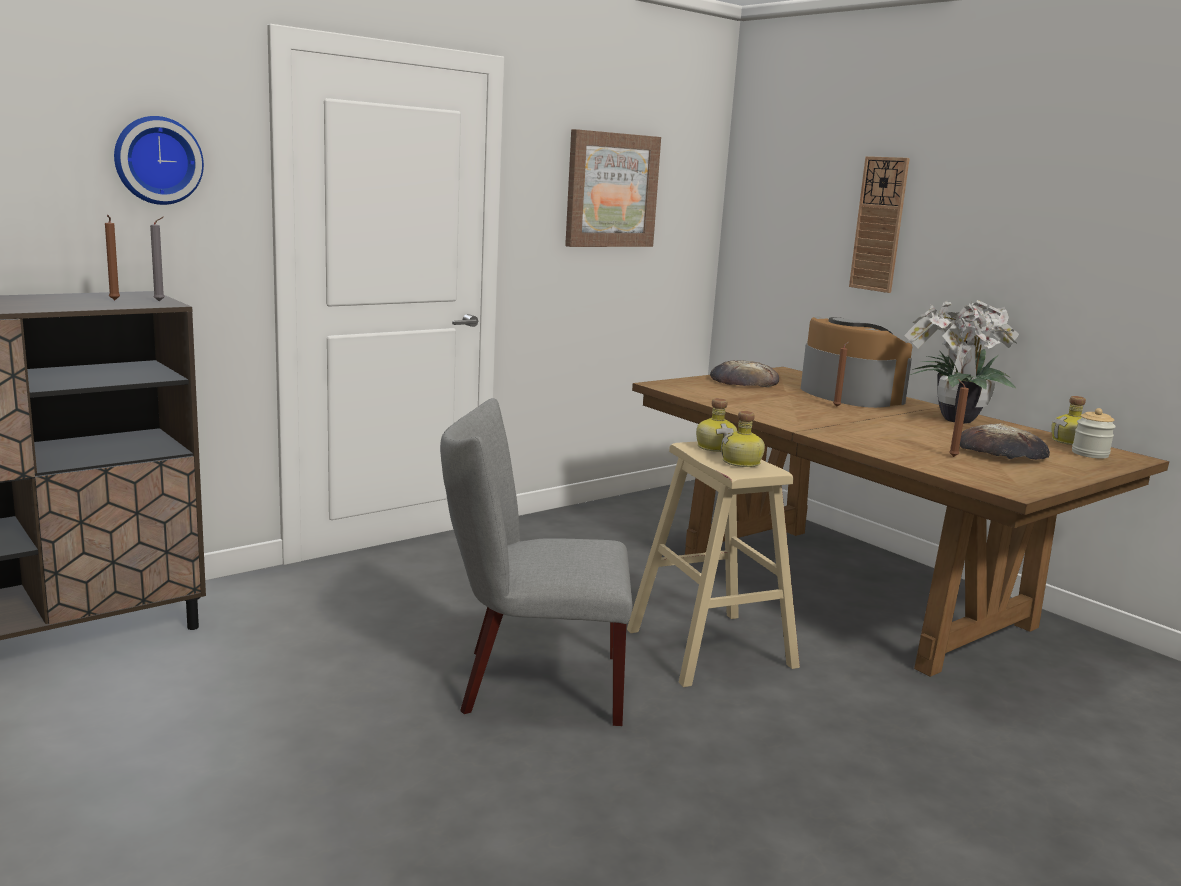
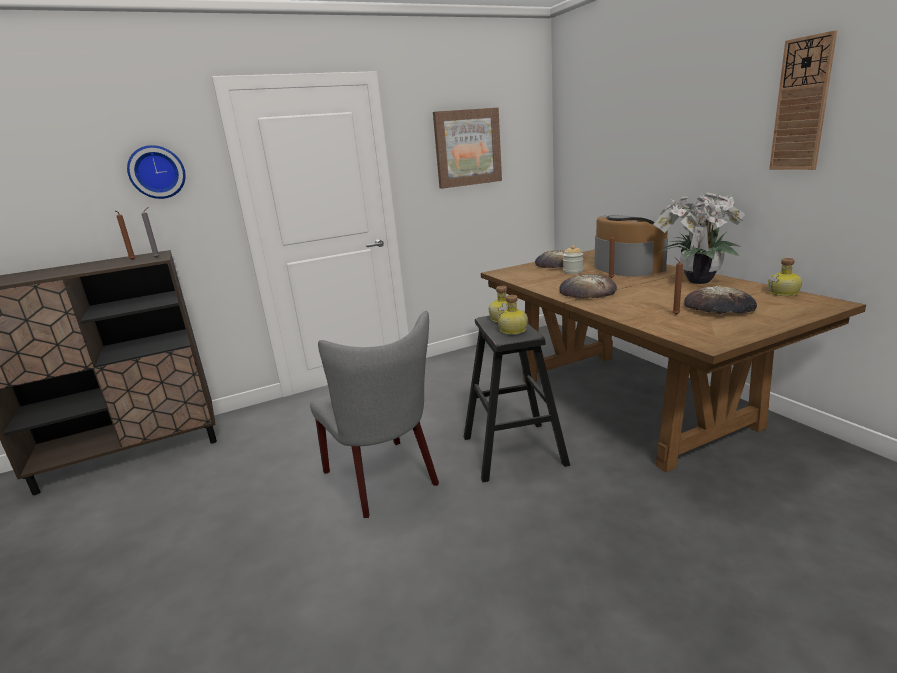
camera: 15 degrees right, 5 degrees up
(531, 684) = (385, 480): grey chair -> grey chair turned 135 degrees counterclockwise
(710, 648) = (513, 450): beige stool -> black stool
(815, 420) = (587, 291): none -> bread
(879, 224) = (646, 145): wall clock -> wall clock (801, 105)
(1090, 454) = (795, 303): jar -> jar (573, 271)

